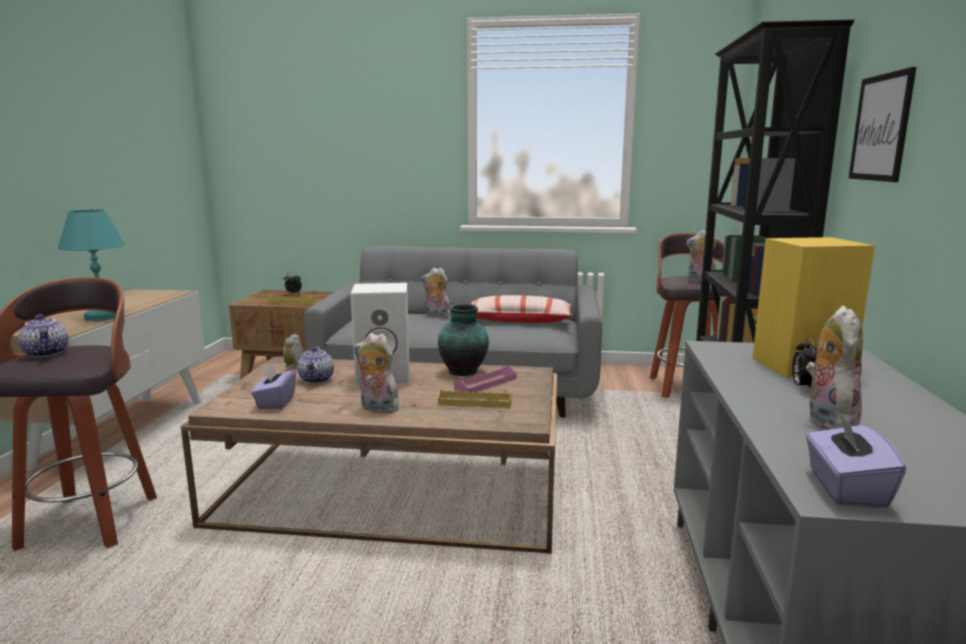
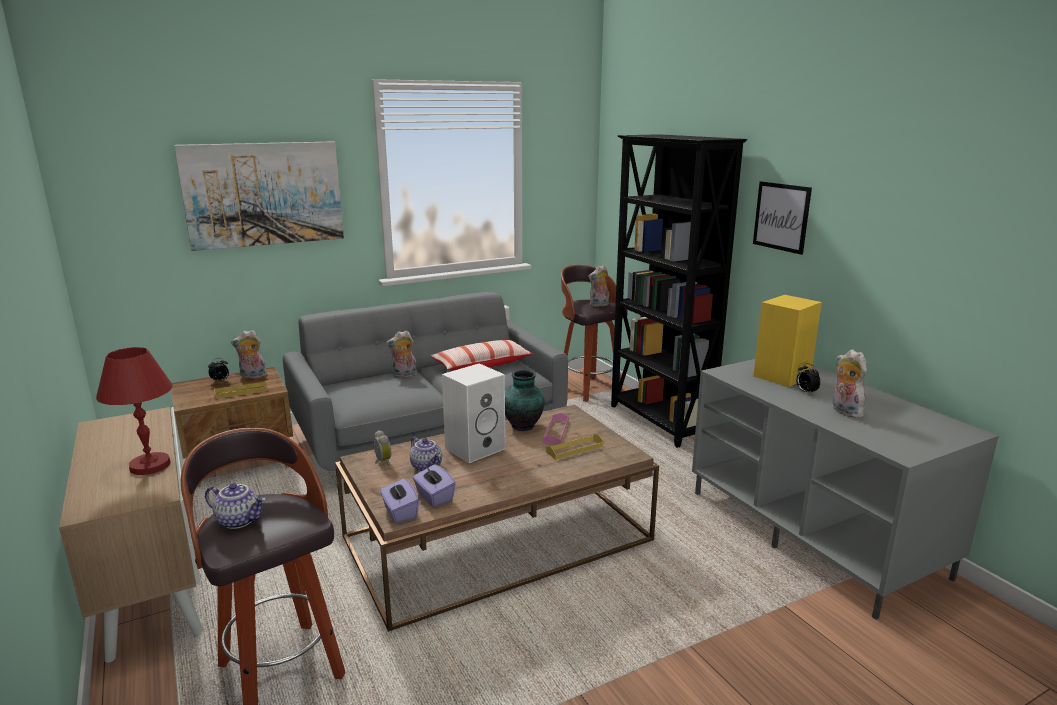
camera: 35 degrees left, 5 degrees up
(102, 317) = (149, 466): turquoise table lamp -> red table lamp
(359, 130) = (264, 194): none -> picture
(377, 409) = (520, 476): plush toy -> plush toy (252, 376)
(845, 488) = (902, 448): purple tissue box -> purple tissue box (400, 512)

